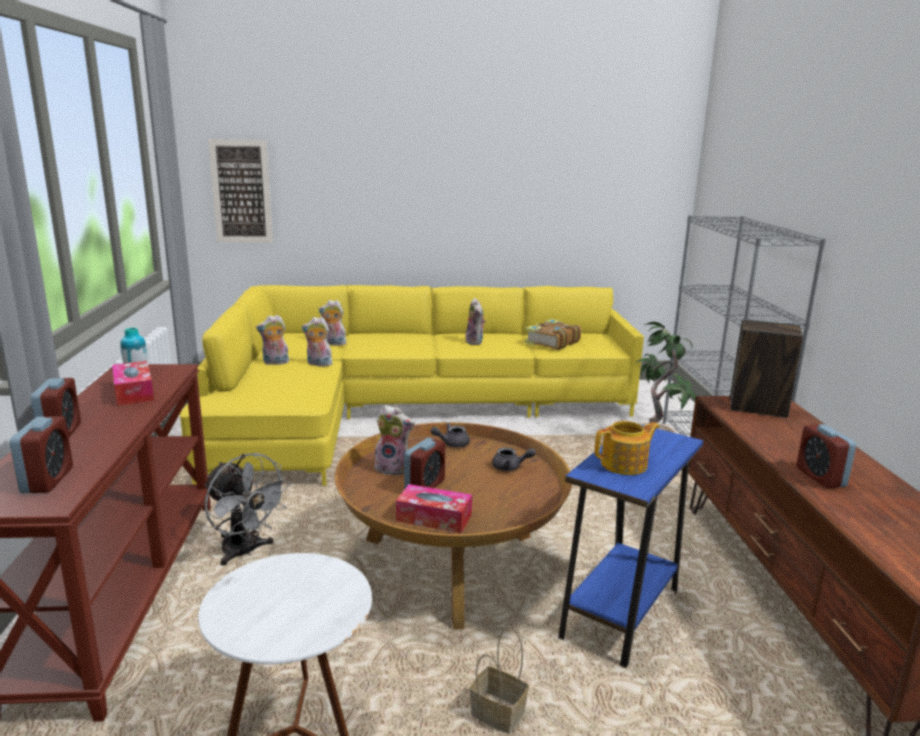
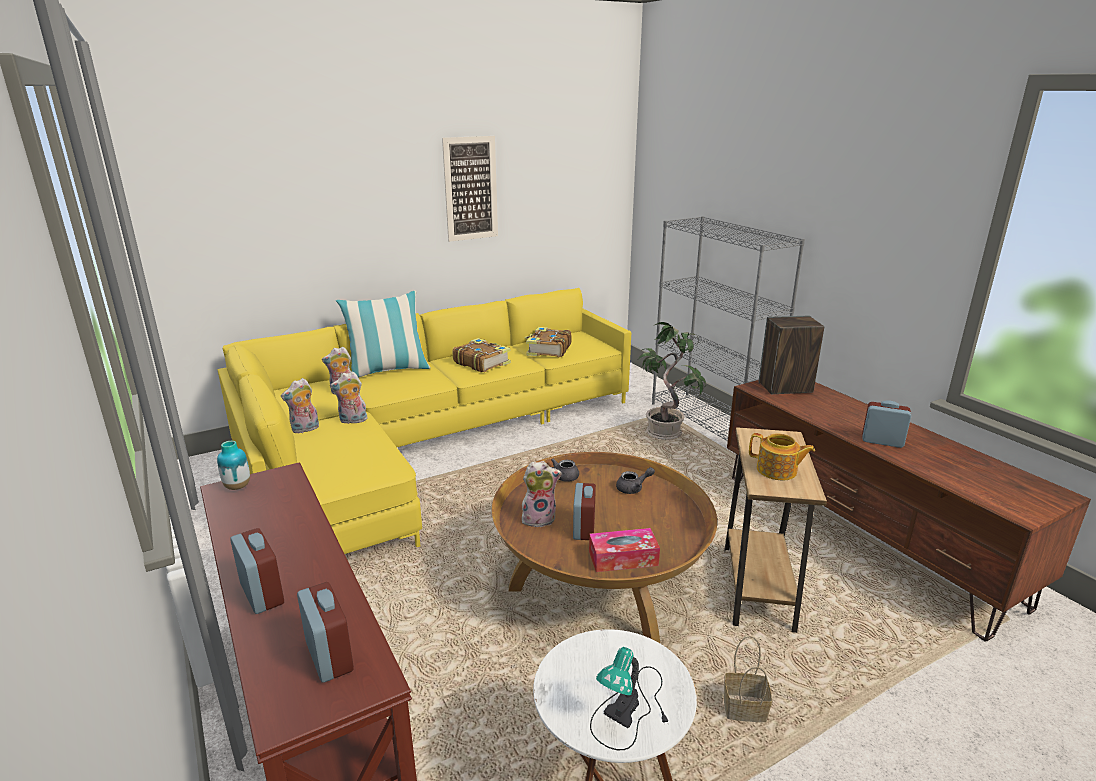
camera: 25 degrees left, 5 degrees up
(134, 392) = (275, 517): tissue box -> none
(241, 192) = (191, 238): picture -> picture (470, 189)
(245, 552) = (403, 643): grey fan -> none
(280, 621) = (631, 709): none -> table lamp
(388, 334) = (388, 370): none -> pillow
(475, 342) = (481, 362): plush toy -> book
(620, 614) = (757, 588): blue side table -> brown side table
(625, 465) = (777, 471): teapot -> teapot turned 75 degrees clockwise
(820, 477) = (882, 441): alarm clock -> alarm clock turned 150 degrees clockwise

